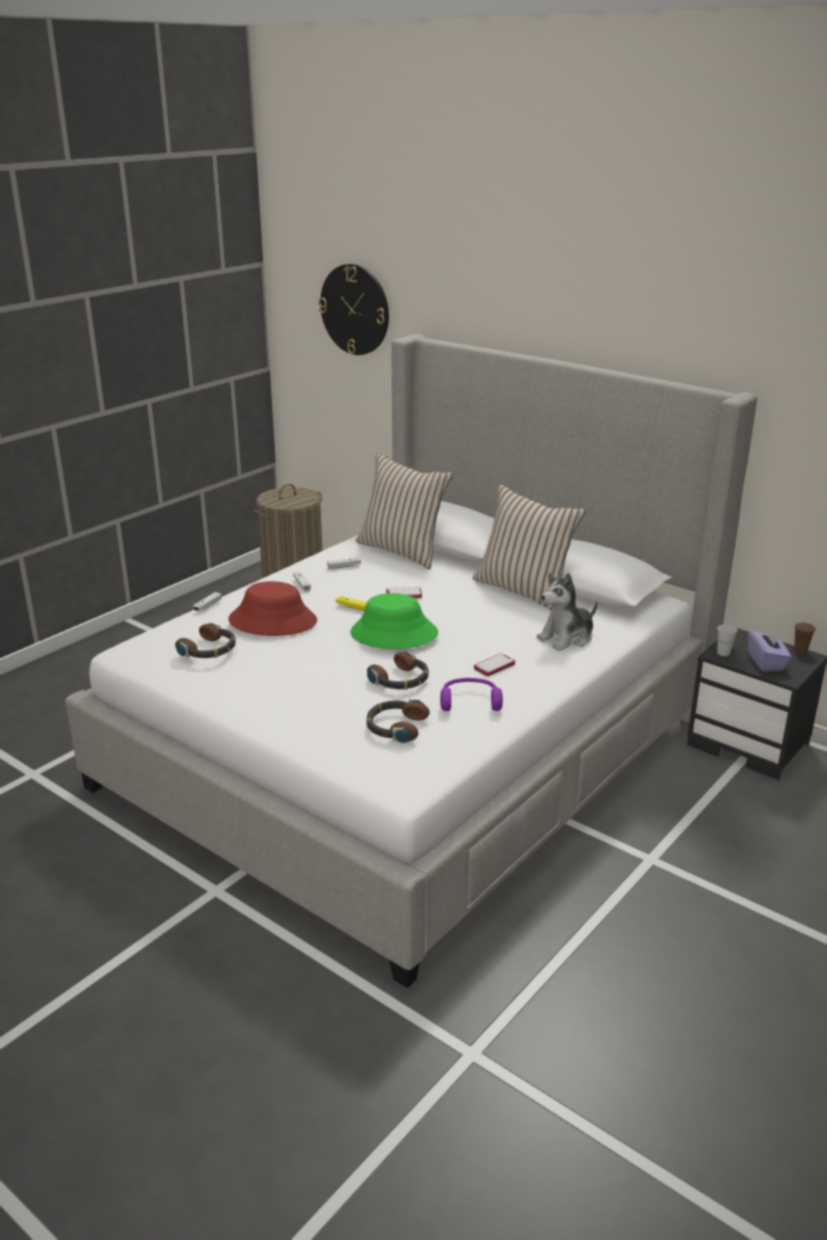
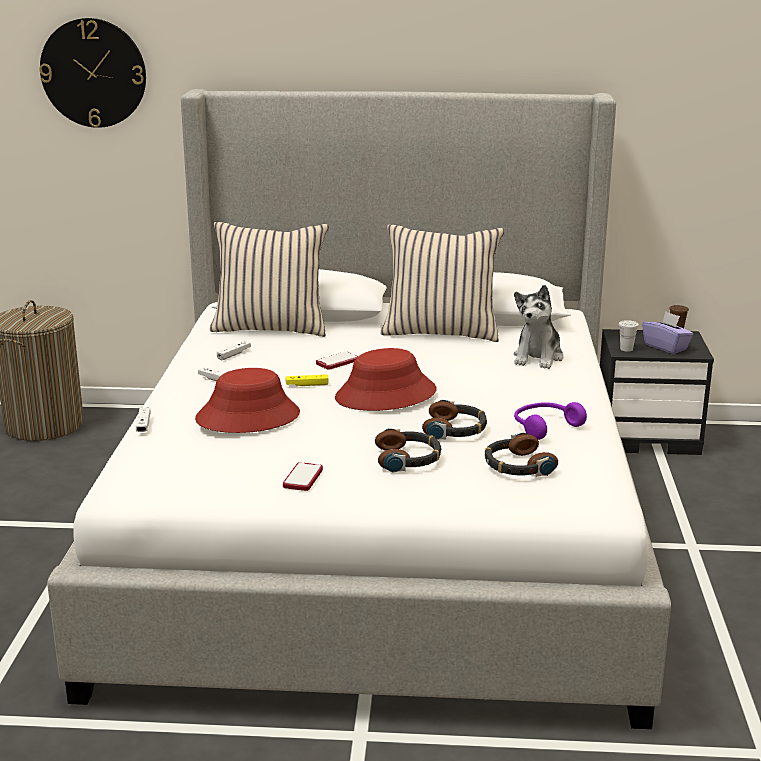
camera: 35 degrees left, 5 degrees down
(209, 650) = (224, 460): headphones -> headphones (408, 459)
(394, 634) = (386, 395): green hat -> red hat
(494, 666) = (517, 394): phone -> phone (303, 478)

